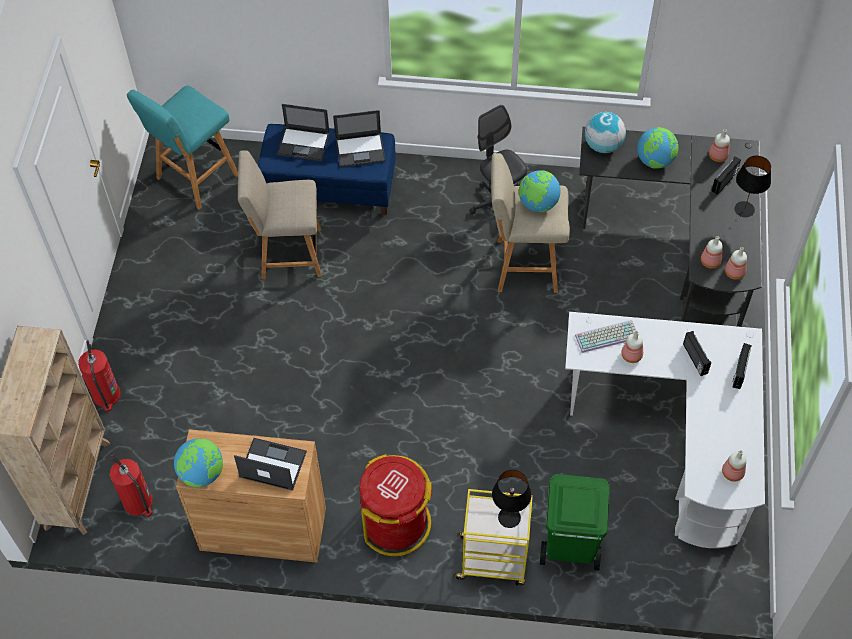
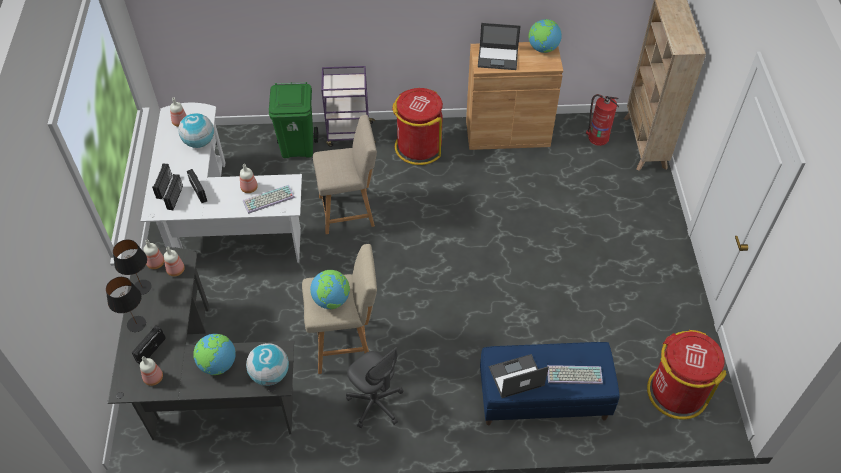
camera: 170 degrees right, 5 degrees down
(106, 396) = (656, 198): fire extinguisher -> none
(195, 178) = (676, 392): turquoise stool -> red trash can
(287, 253) = (561, 328): beige chair -> beige chair (350, 210)
(304, 144) = (573, 376): laptop -> keyboard
(493, 560) = (349, 134): yellow cart -> purple cart
(509, 517) = (336, 86): black table lamp -> black table lamp (141, 287)
(702, 435) = (199, 142): none -> globe
(723, 354) = (175, 197): none -> radio

